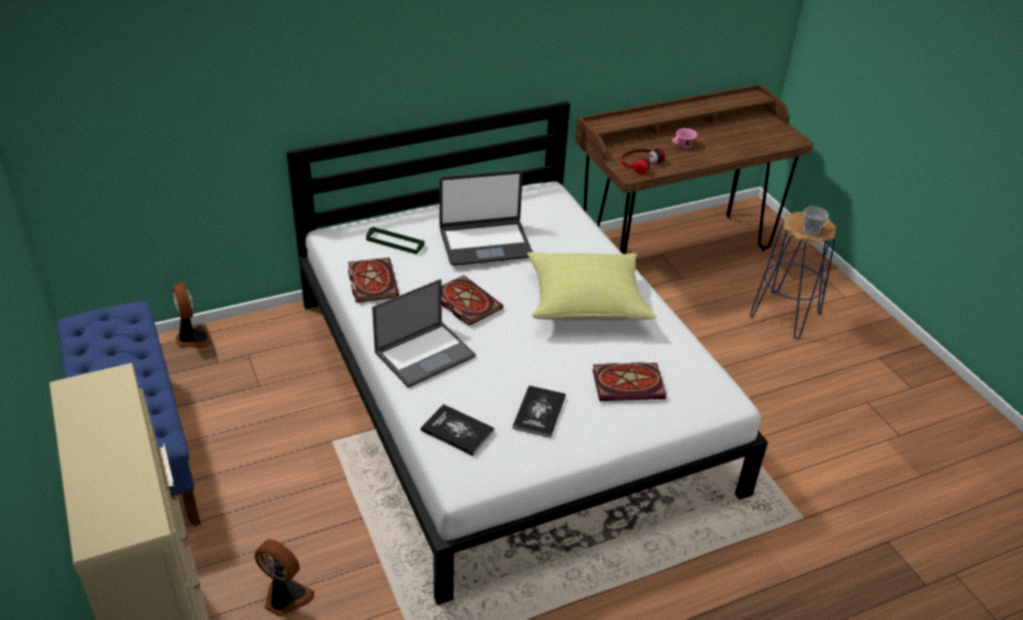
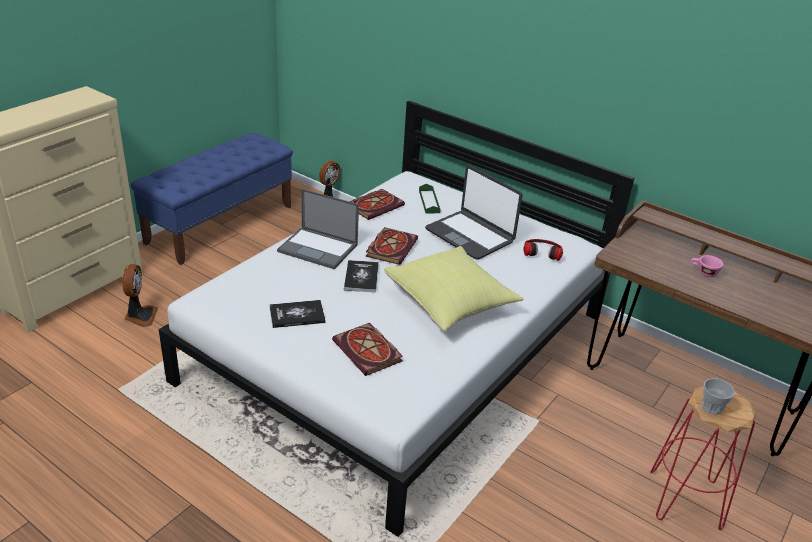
camera: 60 degrees right, 5 degrees down
(457, 431) = (248, 284): book -> book (361, 277)
(639, 162) = (639, 256): headphones -> headphones (542, 251)
(784, 315) = (684, 499): blue stool -> red stool

